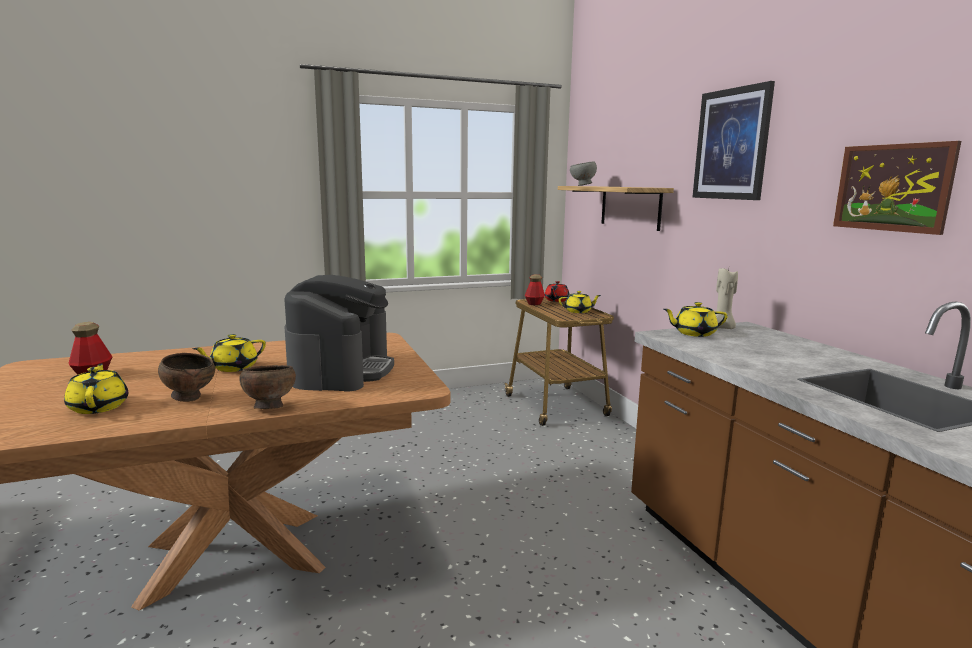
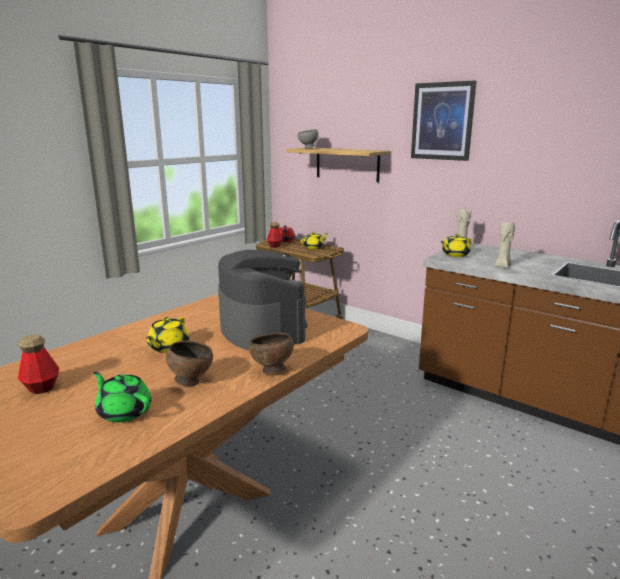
camera: 30 degrees left, 5 degrees up
(99, 407) = (124, 411): yellow teapot -> green teapot
(736, 356) = (502, 266): none -> beige candle
(892, 187) = (564, 154): picture -> none

